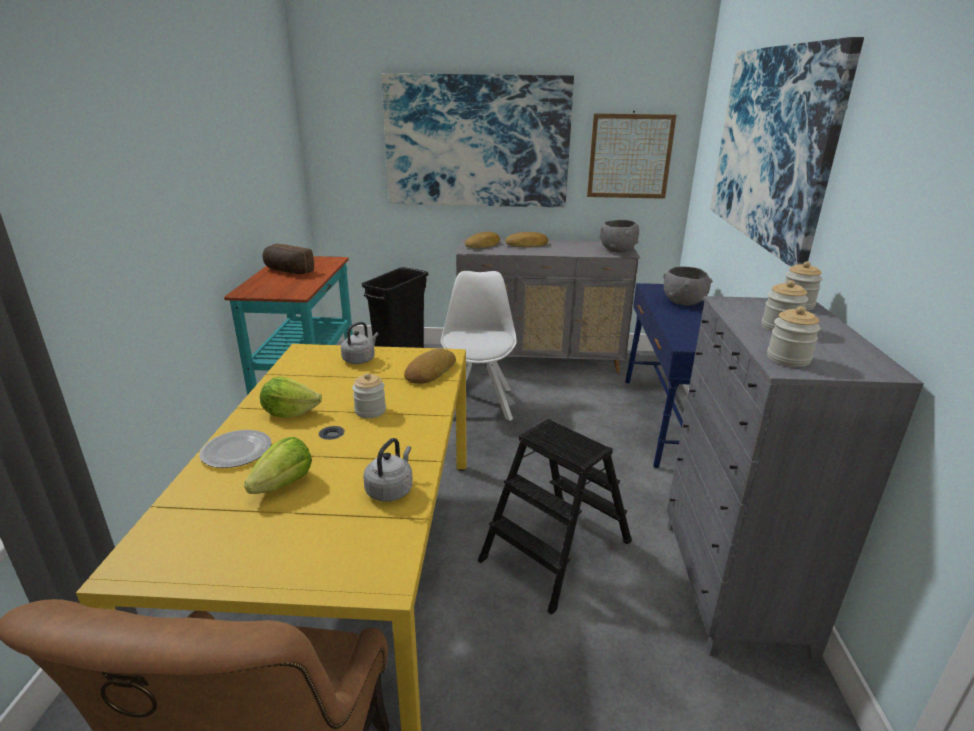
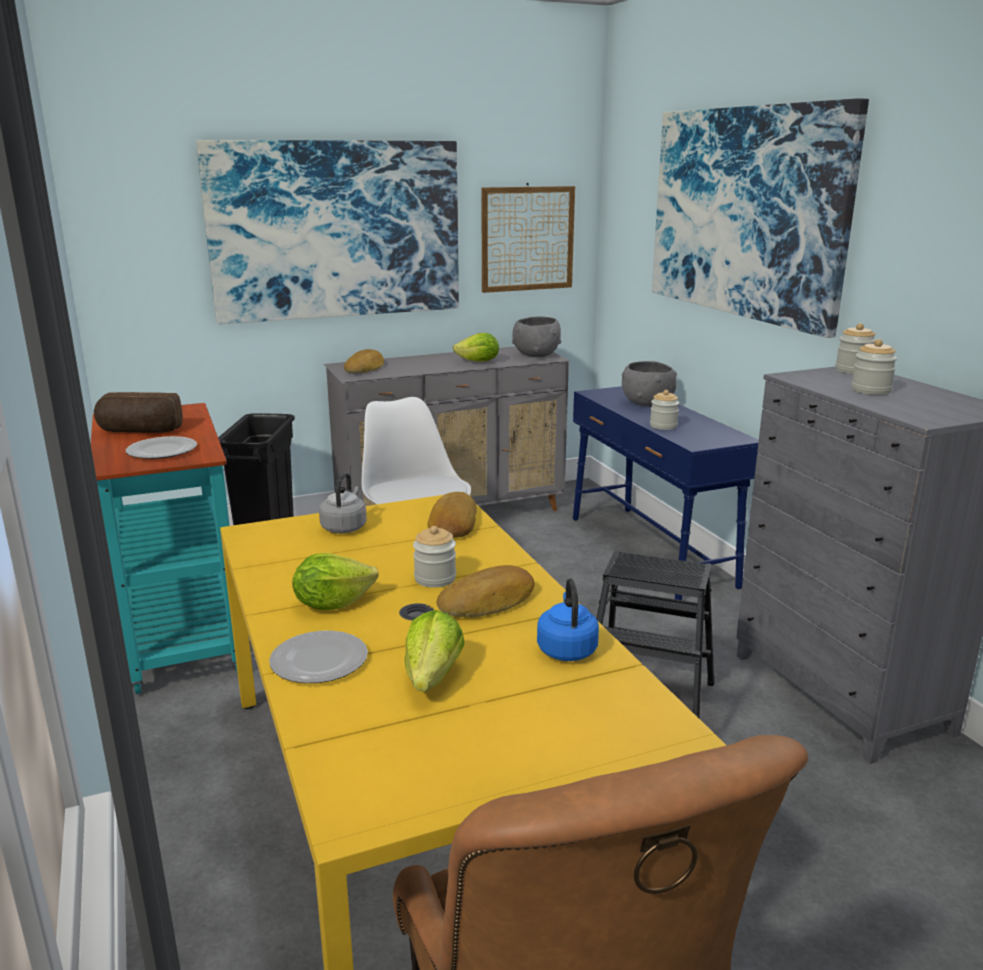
camera: 25 degrees left, 5 degrees down
(281, 286) = (161, 451): none -> plate
(391, 490) = (566, 649): grey kettle -> blue kettle
(527, 245) = (421, 361): bread -> bread (488, 601)
(567, 250) = (478, 362): none -> lettuce
(788, 359) = (916, 413): jar -> jar (663, 426)

